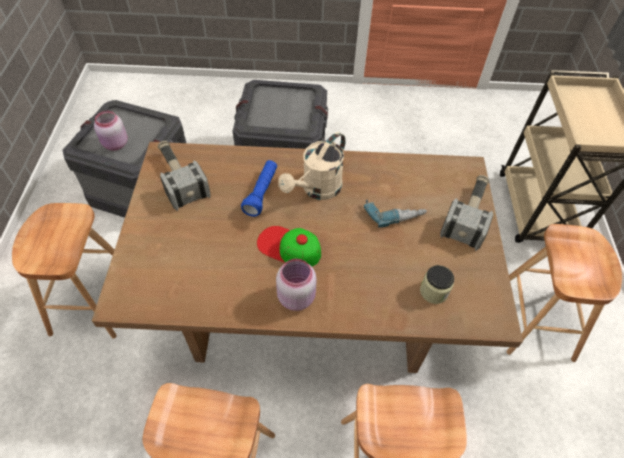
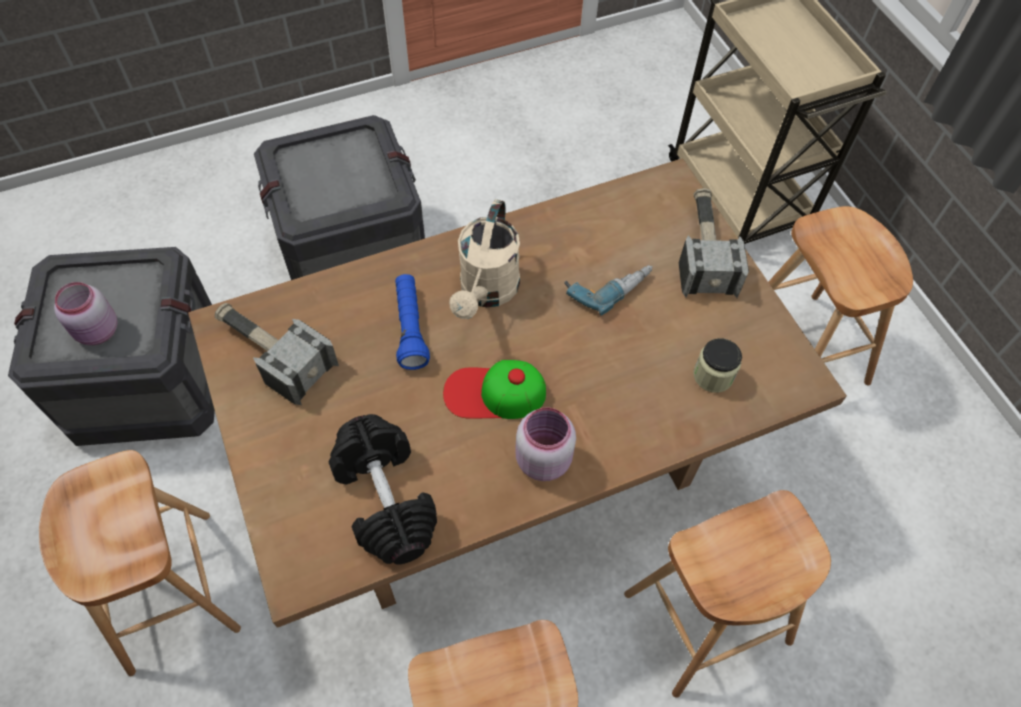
camera: 25 degrees left, 5 degrees up
(192, 280) = (384, 498): none -> black dumbbell

